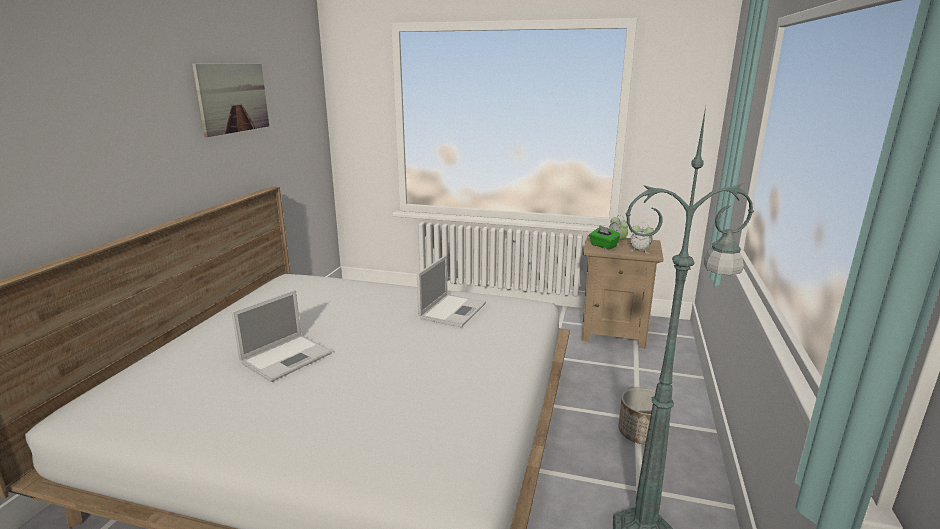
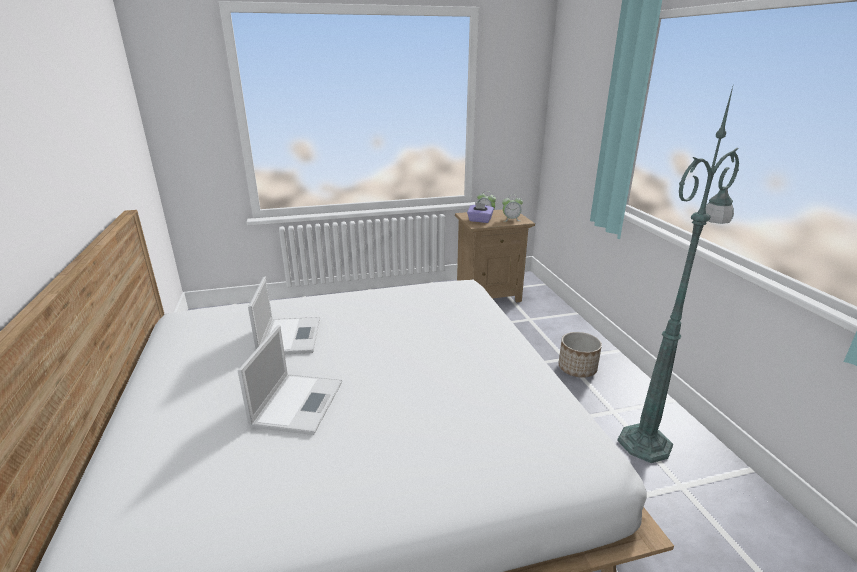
camera: 30 degrees left, 5 degrees up
(233, 98) = (68, 97): picture -> none
(453, 310) = (406, 307): laptop -> laptop (290, 335)
(603, 246) = (479, 220): green tissue box -> purple tissue box

